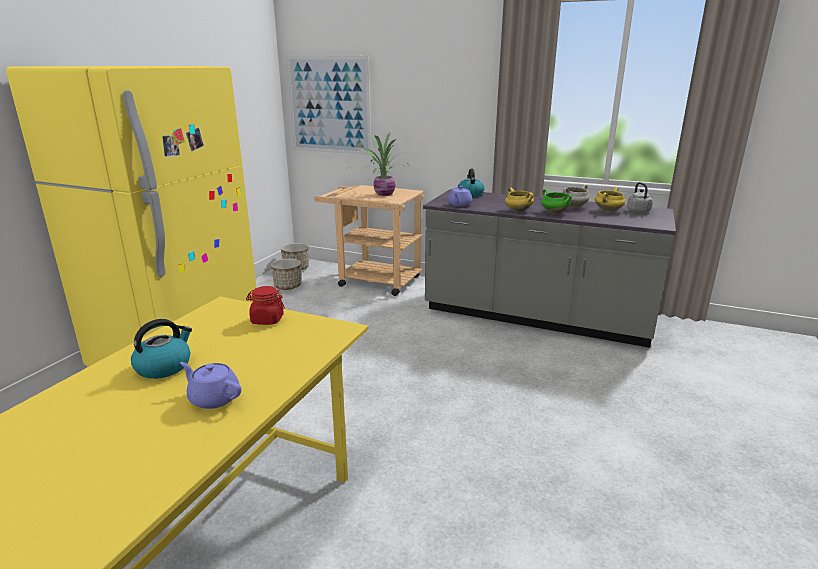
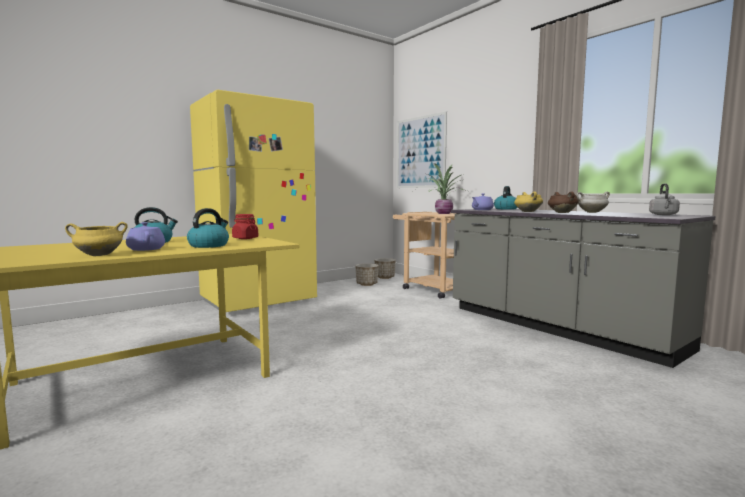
camera: 30 degrees right, 15 degrees down
(273, 360) = (209, 245): none -> kettle
(554, 212) = (561, 213): green cooking pot -> brown cooking pot
(608, 211) = (626, 214): yellow cooking pot -> yellow cooking pot (98, 255)

